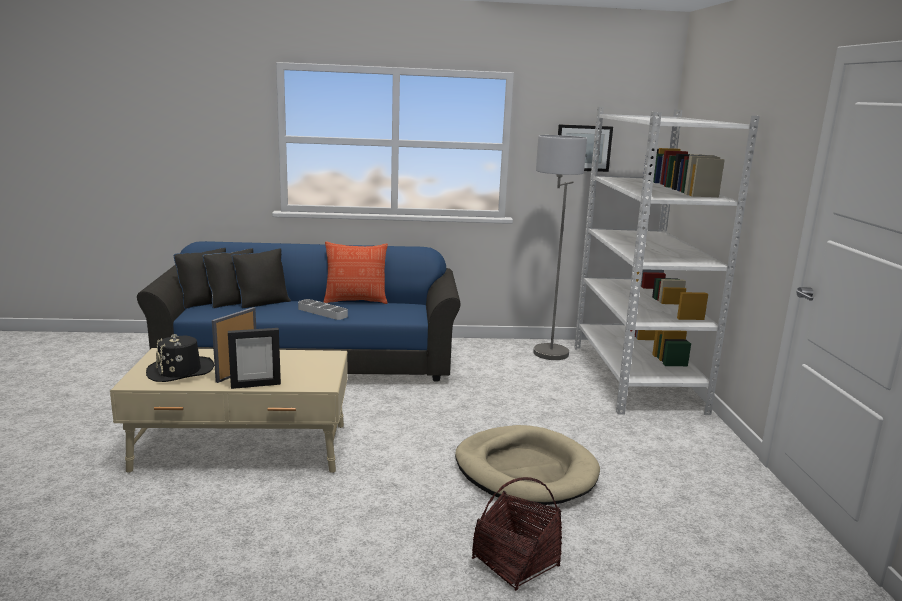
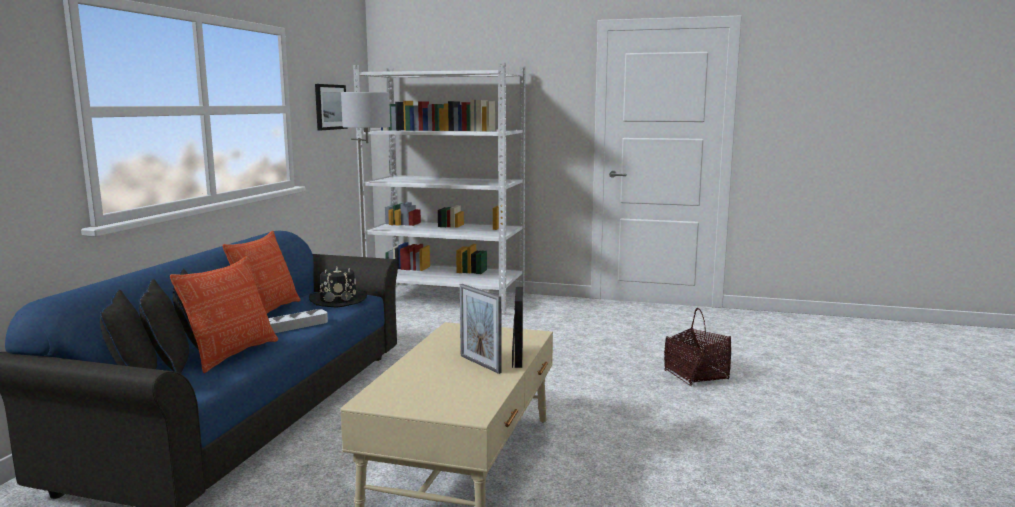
camera: 70 degrees left, 5 degrees down
(180, 371) = (450, 389): black hat -> black hat (339, 299)
(258, 310) = (232, 354): none -> orange pillow
(525, 470) = (576, 354): beige dog bed -> none

